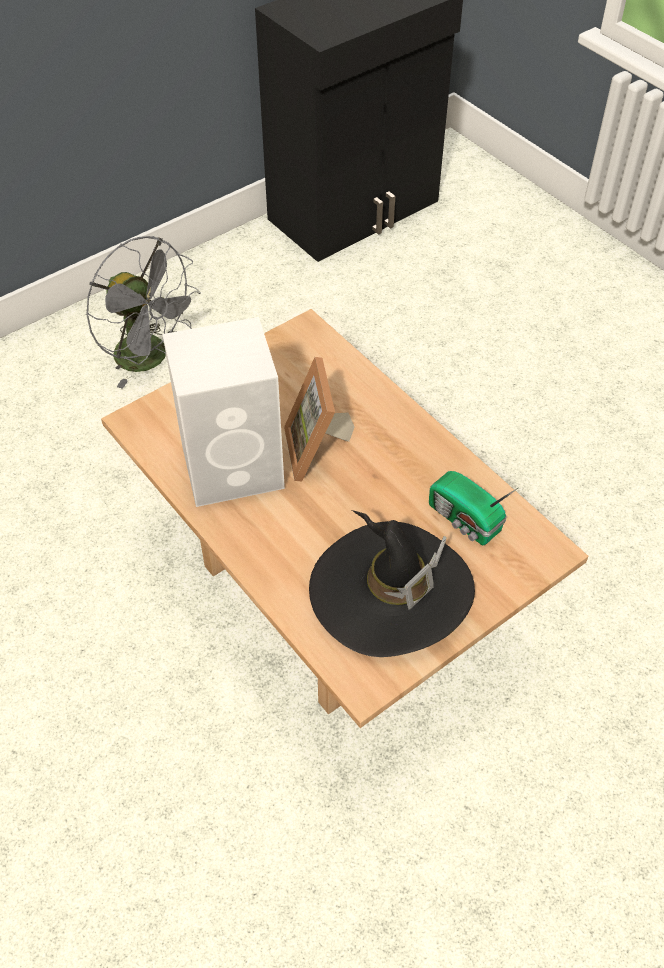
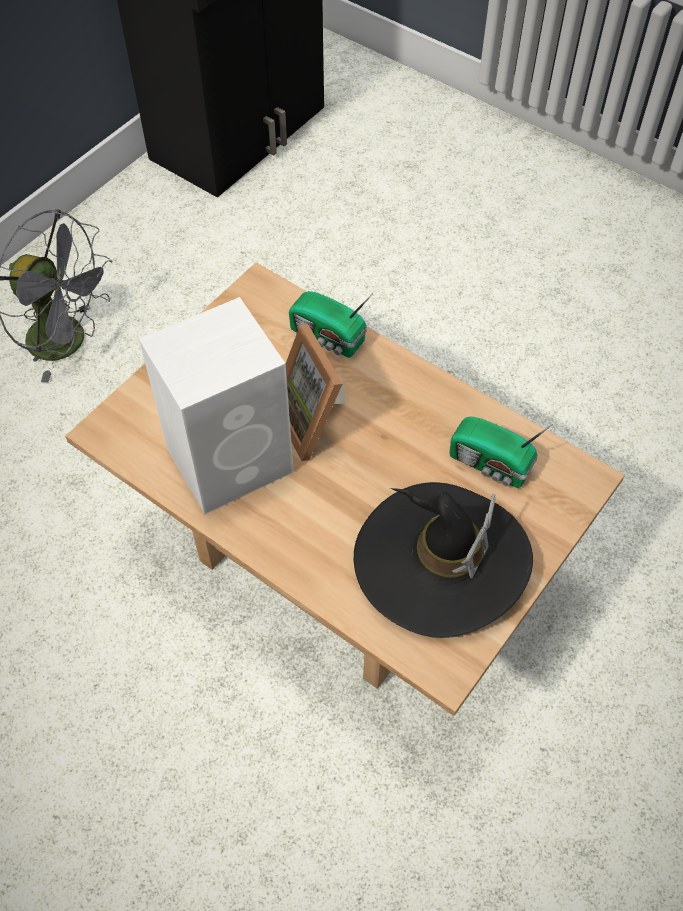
camera: 15 degrees left, 5 degrees up
(353, 383) = (328, 338): none -> radio

